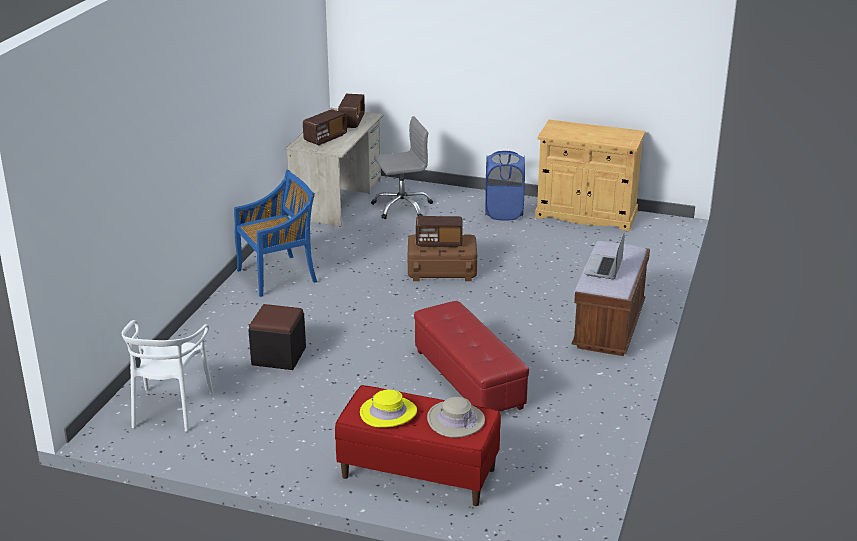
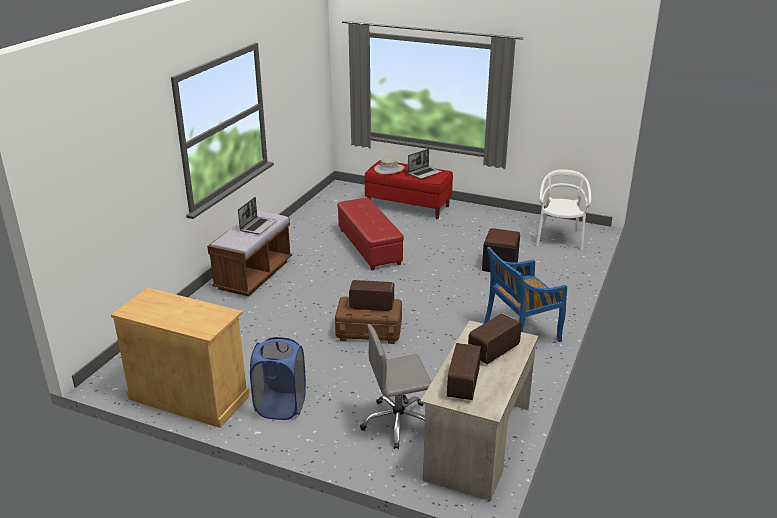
camera: 175 degrees left, 0 degrees up
(388, 412) = (424, 173): yellow hat -> laptop

